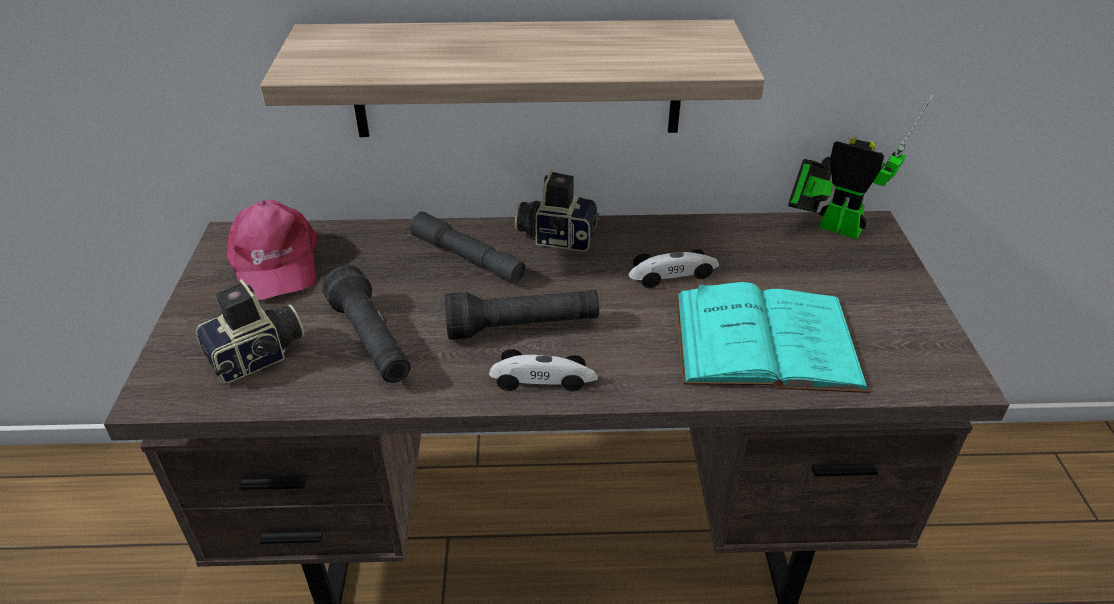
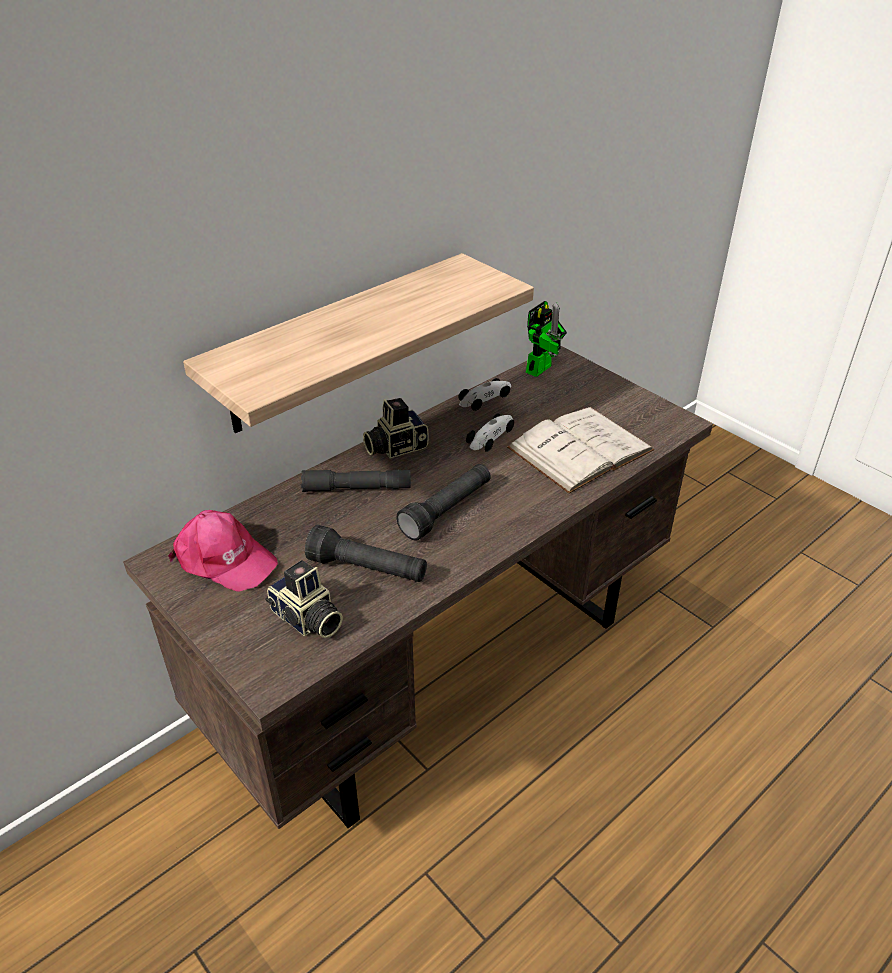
camera: 40 degrees left, 0 degrees up
(258, 357) = (306, 619): camera -> camera turned 120 degrees clockwise
(543, 379) = (496, 532): toy car -> toy car (485, 398)
(766, 340) = (580, 449): turquoise book -> white book
(833, 226) = (541, 367): toy robot -> toy robot turned 135 degrees clockwise

